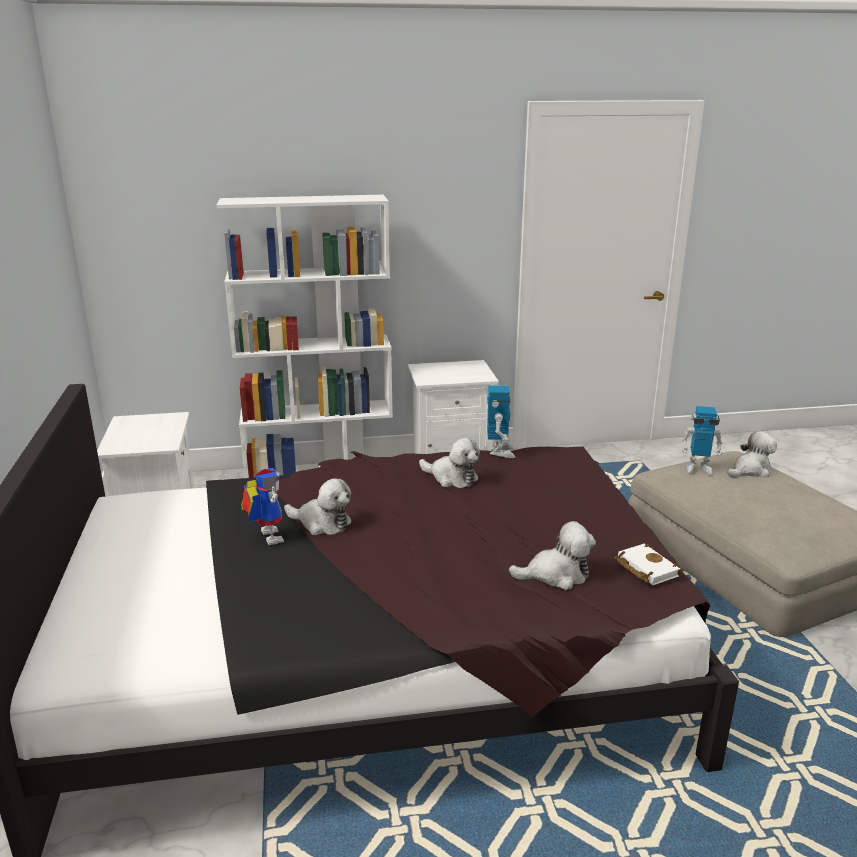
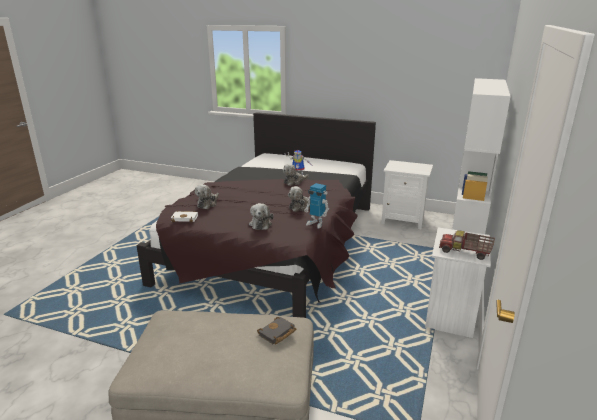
camera: 120 degrees right, 0 degrees up
(471, 369) = (465, 252): none -> toy truck
(698, 468) = (277, 334): toy robot -> black book
(750, 470) = (249, 359): plush toy -> plush toy (260, 224)

